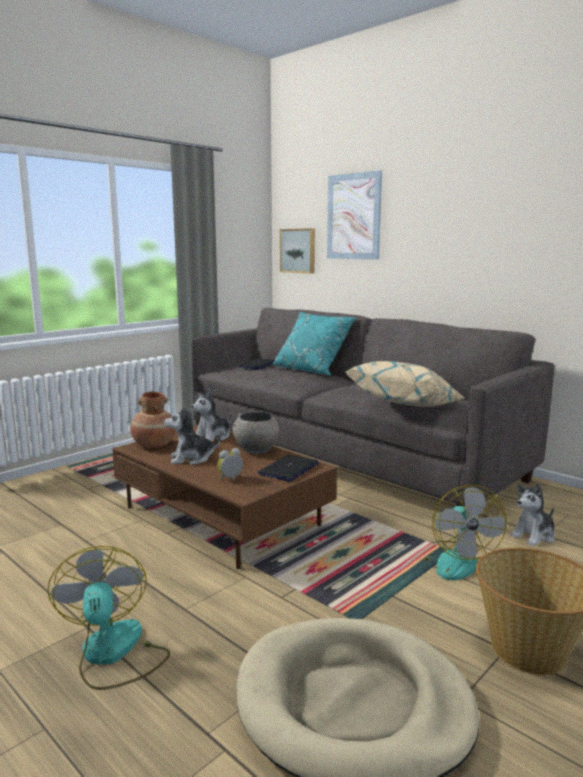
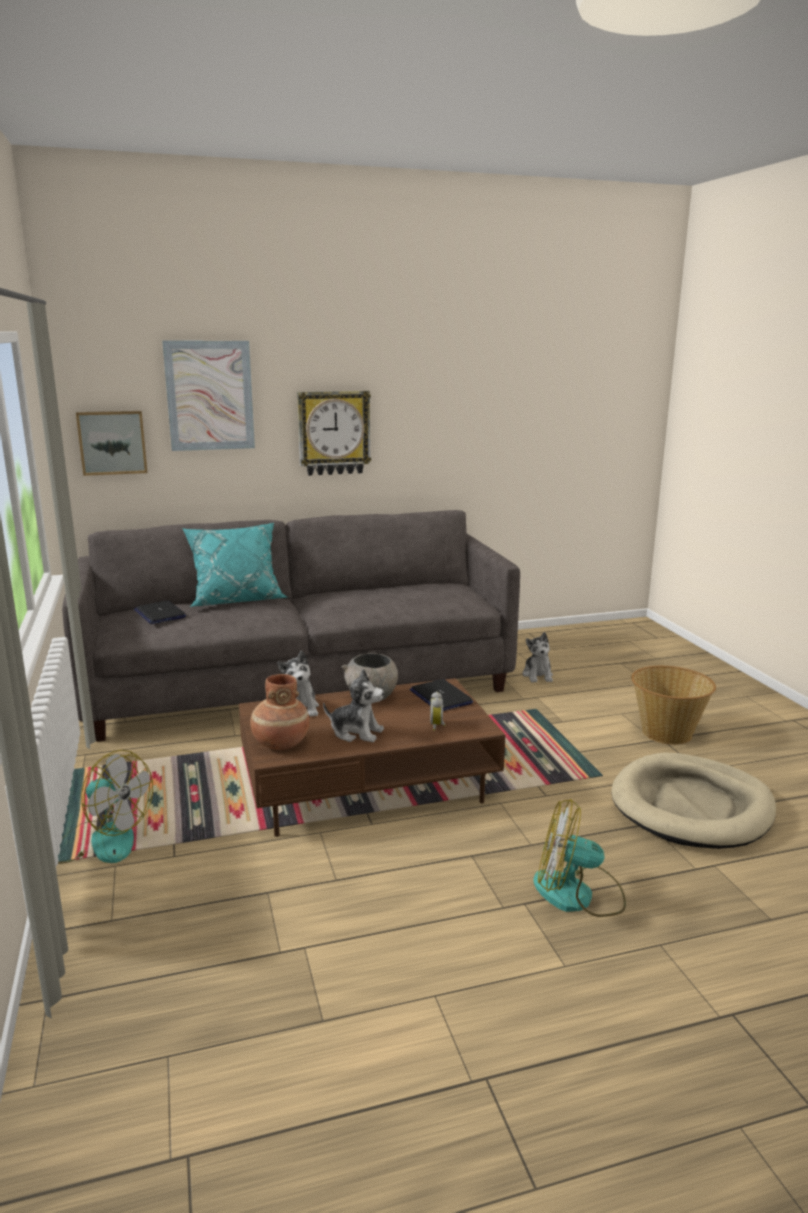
camera: 60 degrees left, 5 degrees up
(191, 459) = (356, 732): plush toy -> plush toy turned 90 degrees counterclockwise
(406, 406) = (428, 603): beige pillow -> none
(439, 249) = (334, 433): none -> wall clock
(452, 560) = (546, 714): fan -> fan (103, 840)

